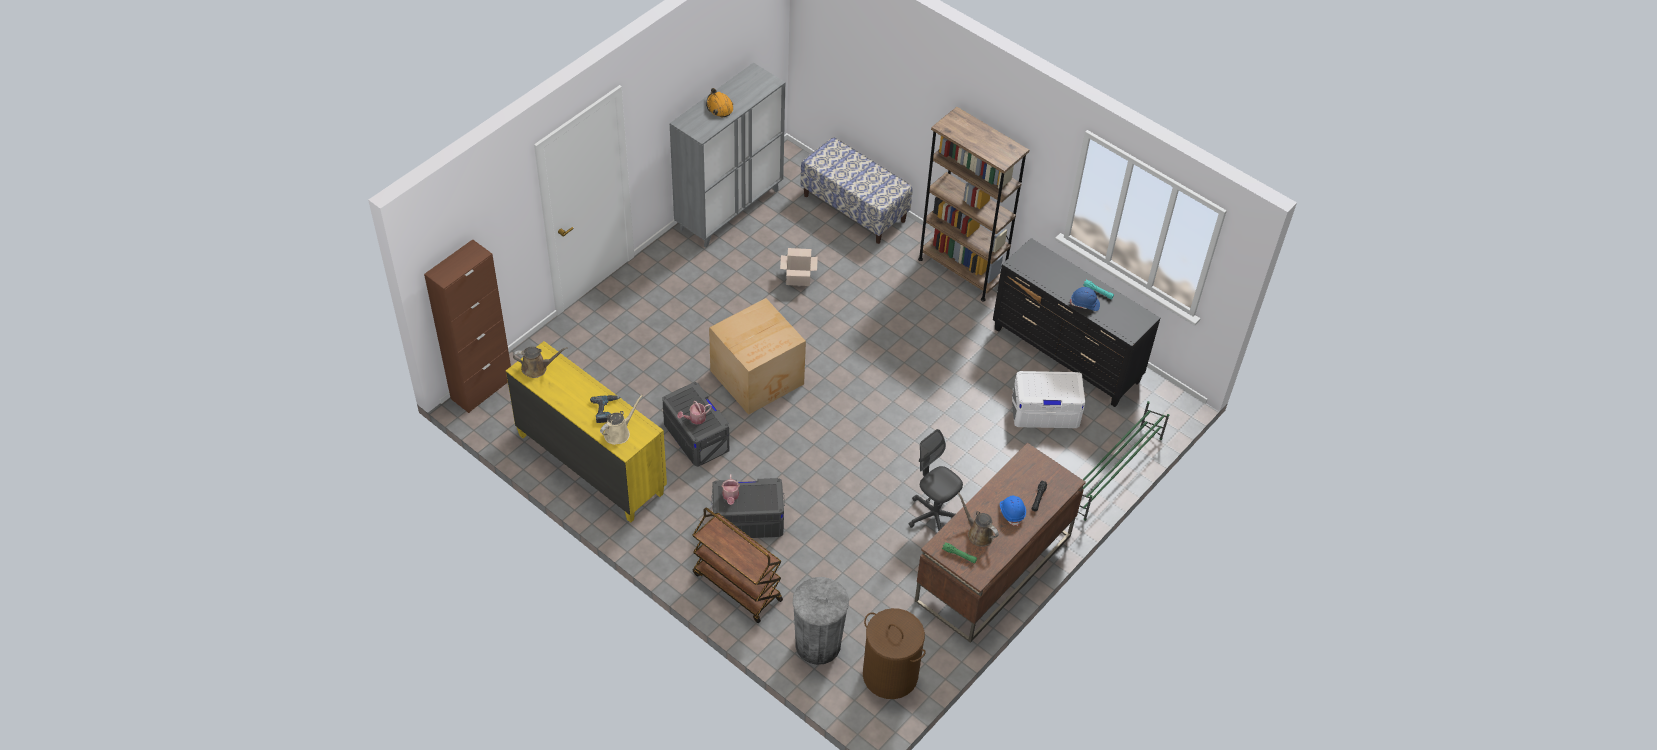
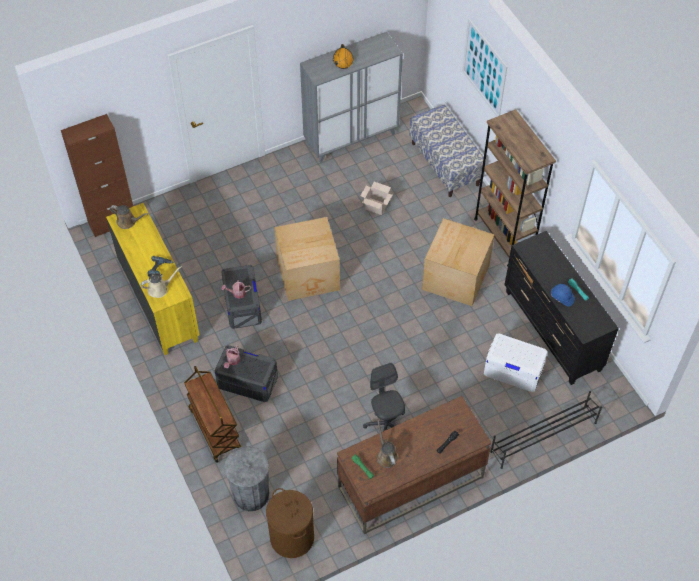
camera: 25 degrees right, 5 degrees up
(897, 72) = (484, 68): none -> picture
(929, 331) = (454, 277): none -> cardboard box
(1012, 512) = (420, 448): blue hard hat -> none
(1113, 472) = (543, 437): green shoe rack -> black shoe rack

